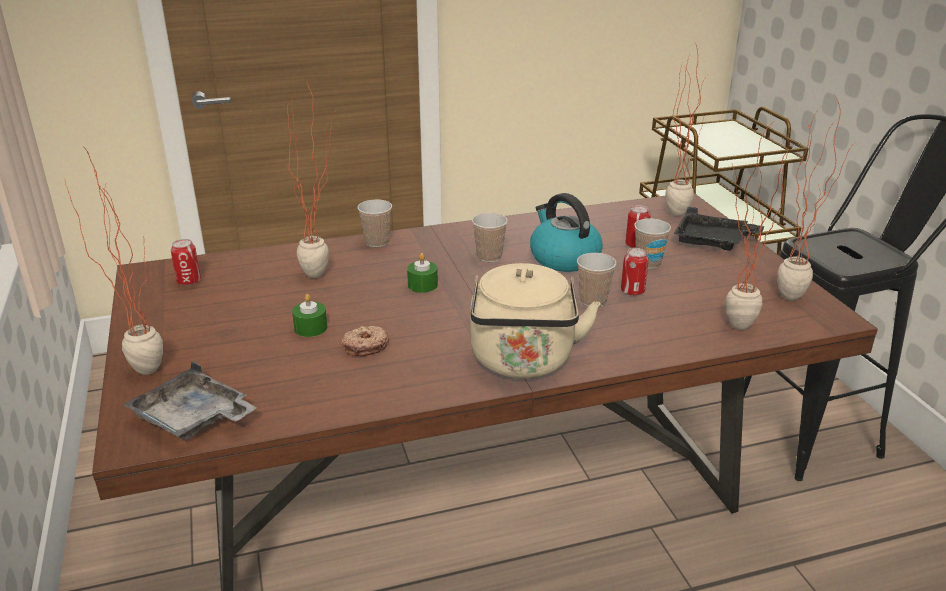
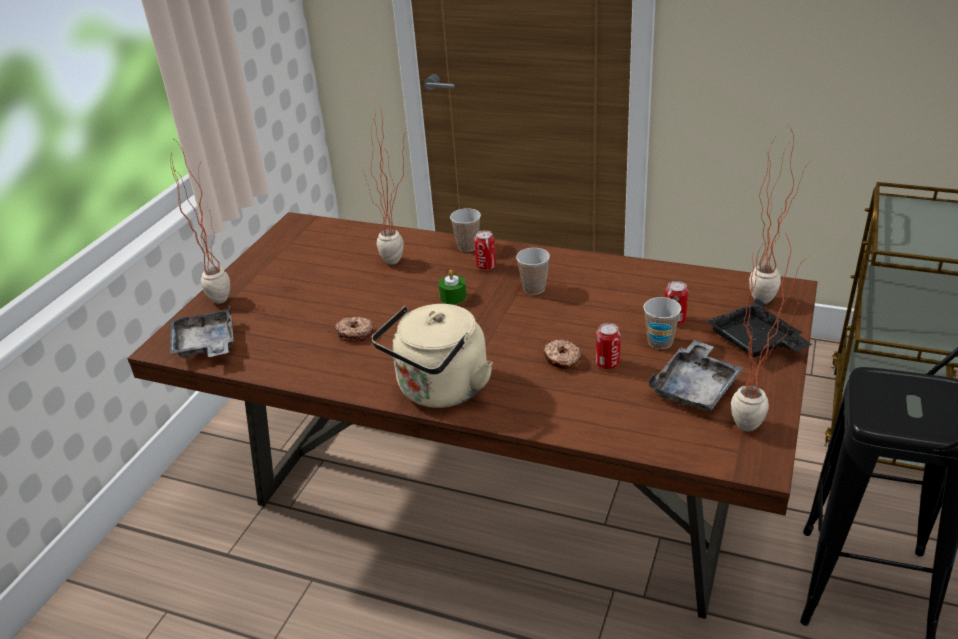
camera: 40 degrees right, 5 degrees up
(189, 281) = (312, 239): can -> can (486, 266)
(310, 328) = (340, 305): green candle -> none
(563, 258) = (592, 311): kettle -> none
(593, 301) = (562, 360): cup -> donut
(720, 285) = (695, 388): none -> grey tray
(731, 329) = (642, 433): potted plant -> none

